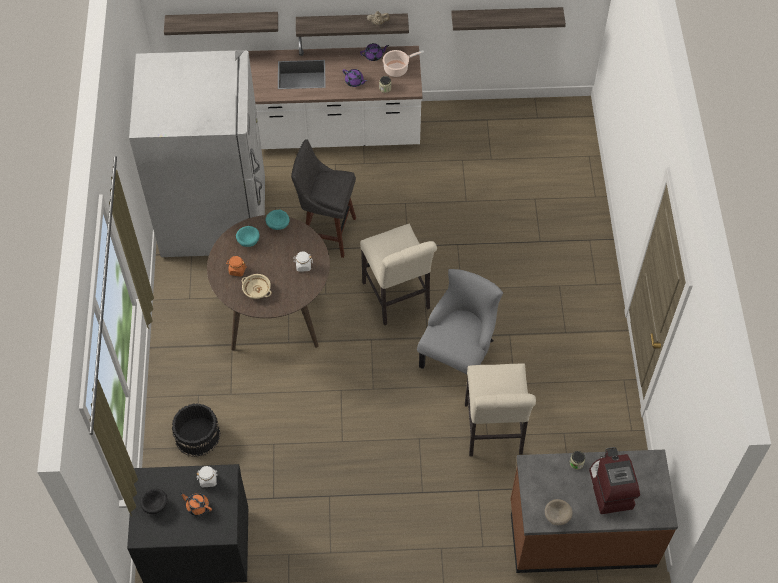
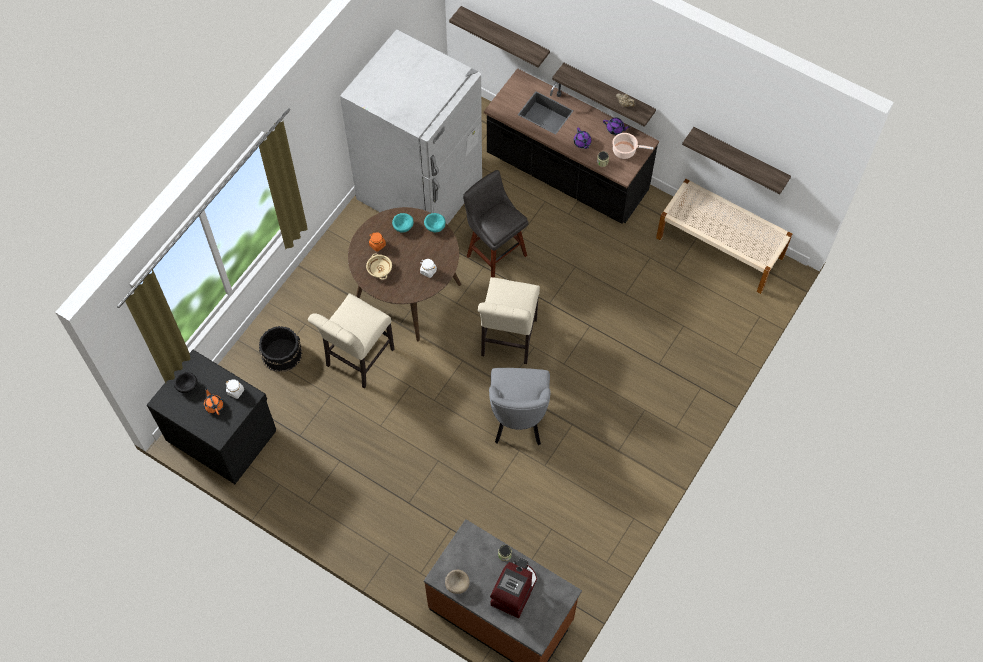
camera: 35 degrees right, 5 degrees up
(336, 132) = (566, 174): white counter -> black counter
(458, 356) = (518, 416): grey chair -> grey chair turned 120 degrees clockwise
(493, 433) = (497, 493): beige stool -> beige stool (357, 360)
(512, 119) = (720, 247): none -> beige bench

